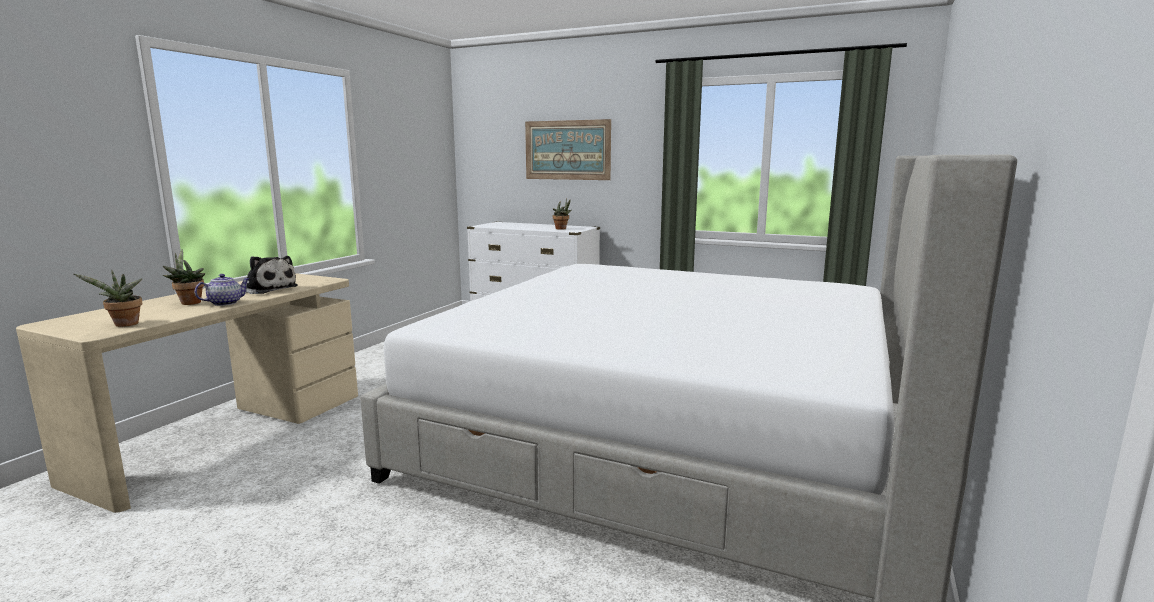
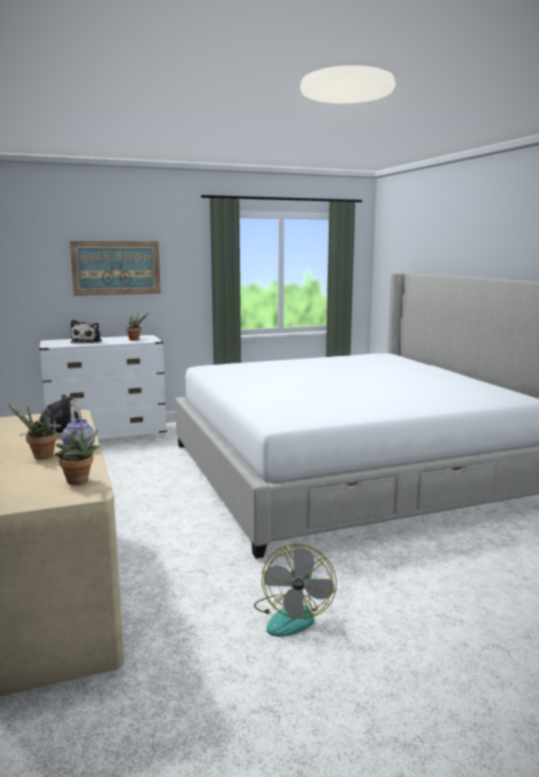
camera: 45 degrees left, 0 degrees up
(268, 551) = (292, 615): none -> fan
(520, 226) = (87, 341): none -> plush toy

